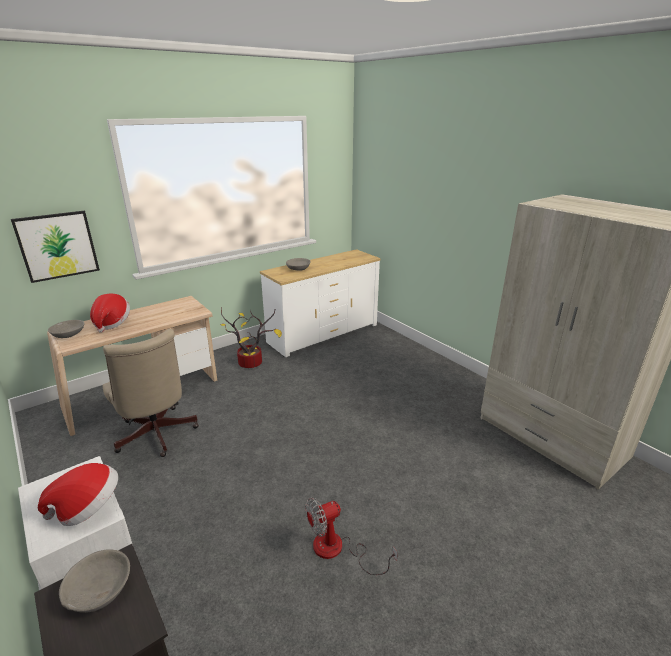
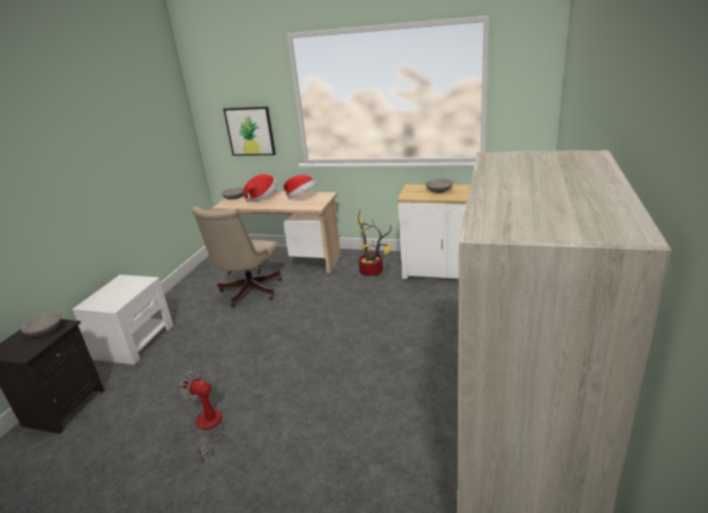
camera: 55 degrees right, 0 degrees up
(88, 508) = (116, 299): hat -> hat (302, 198)

